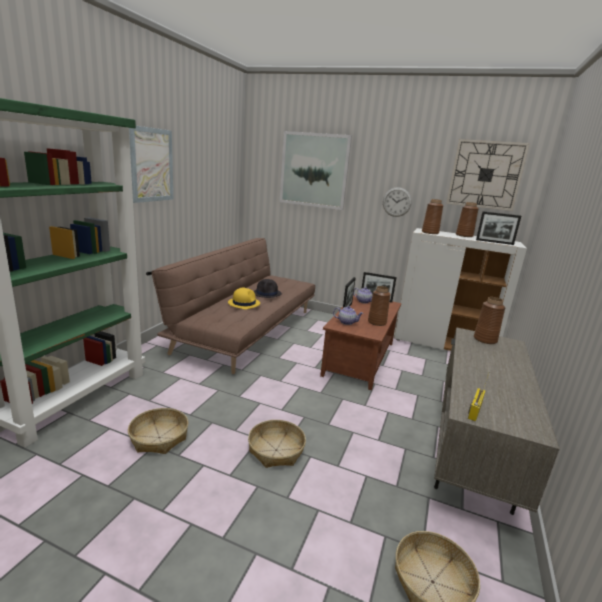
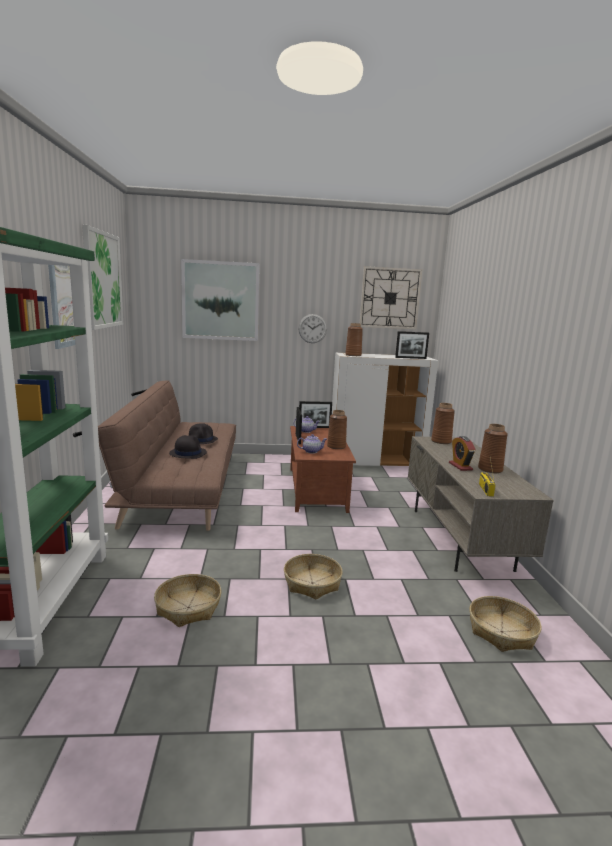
camera: 25 degrees left, 5 degrees down
(204, 148) = (102, 280): none -> picture
(244, 303) = (188, 453): yellow hat -> black hat
(464, 235) = (381, 355): brown vase -> brown vase (490, 469)
(475, 374) = (460, 466): none -> alarm clock

